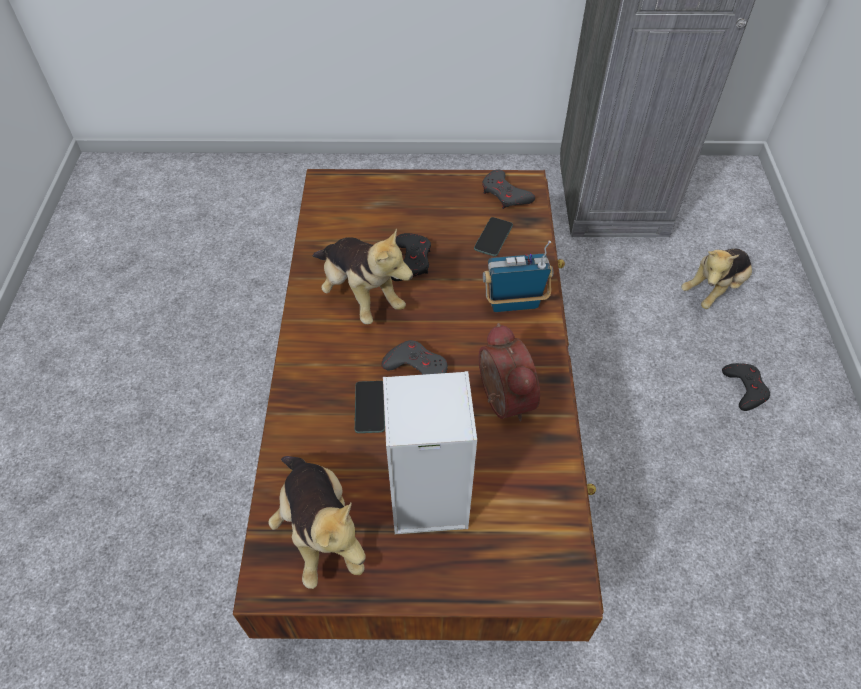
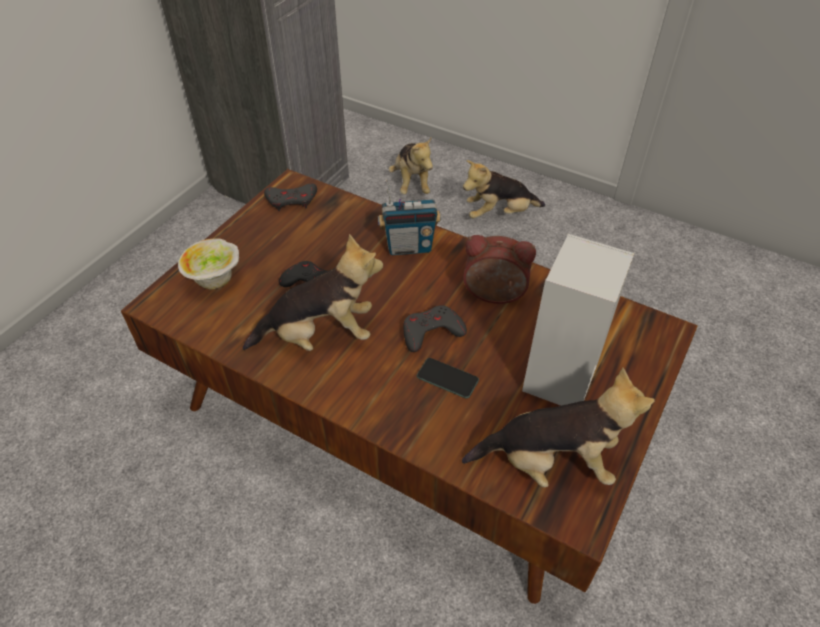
camera: 60 degrees left, 5 degrees down
(372, 201) = (215, 281): none -> bowl
(493, 237) = (331, 227): phone -> none
(514, 304) = (409, 247): radio -> radio turned 120 degrees counterclockwise
(744, 388) = (499, 214): black game controller -> plush toy

